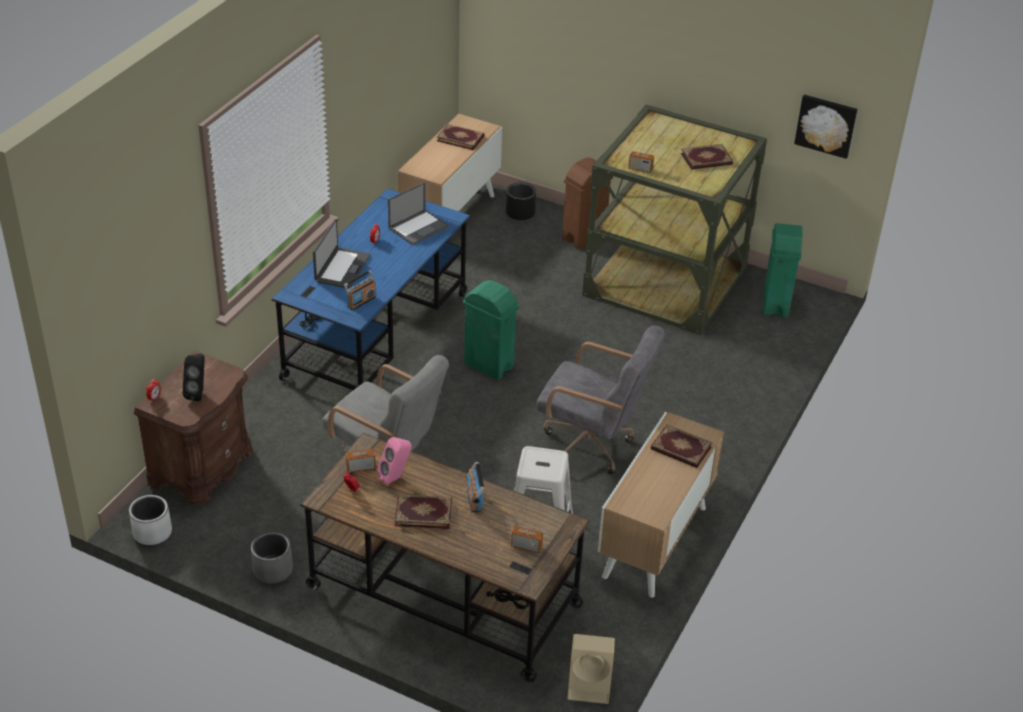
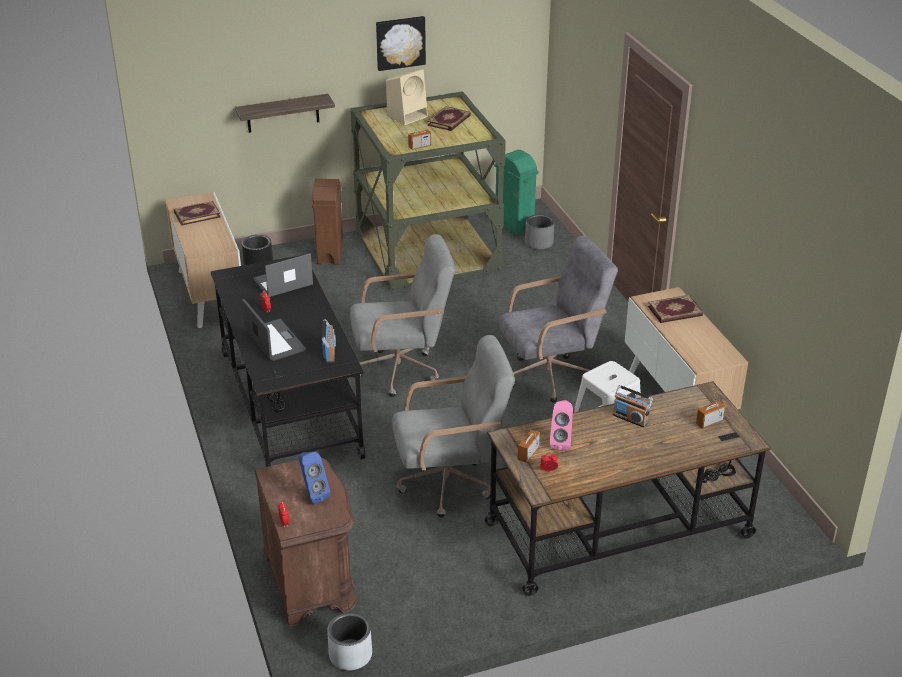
camera: 45 degrees left, 5 degrees down
(198, 393) = (313, 495): black speaker -> blue speaker
(272, 570) = (483, 606): grey planter -> grey planter (538, 243)
(376, 336) = (289, 404): blue desk -> black desk
(418, 227) = (282, 282): laptop -> laptop turned 120 degrees counterclockwise
(423, 512) = (617, 450): book -> none
(489, 366) = (403, 371): green trash can -> grey office chair
(583, 81) = (283, 113): none -> shelf
(590, 685) = (782, 510): beige speaker -> beige speaker (408, 115)
(826, 125) = (506, 58): picture -> picture (400, 42)

